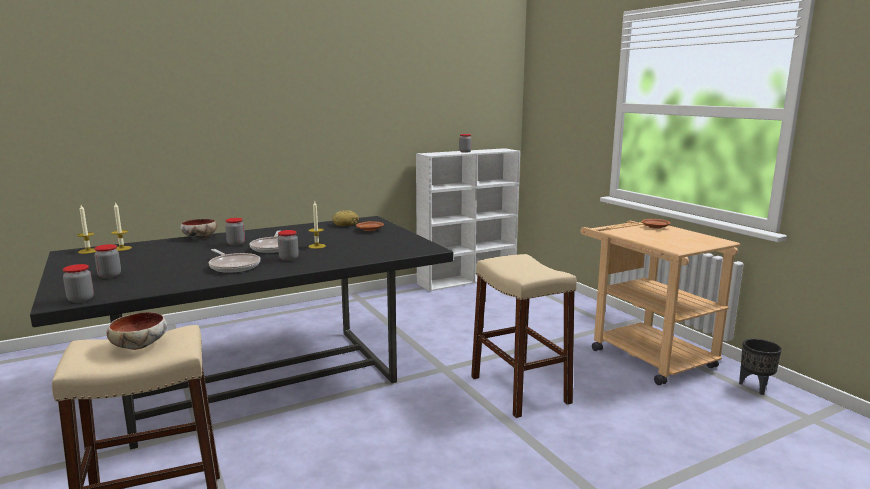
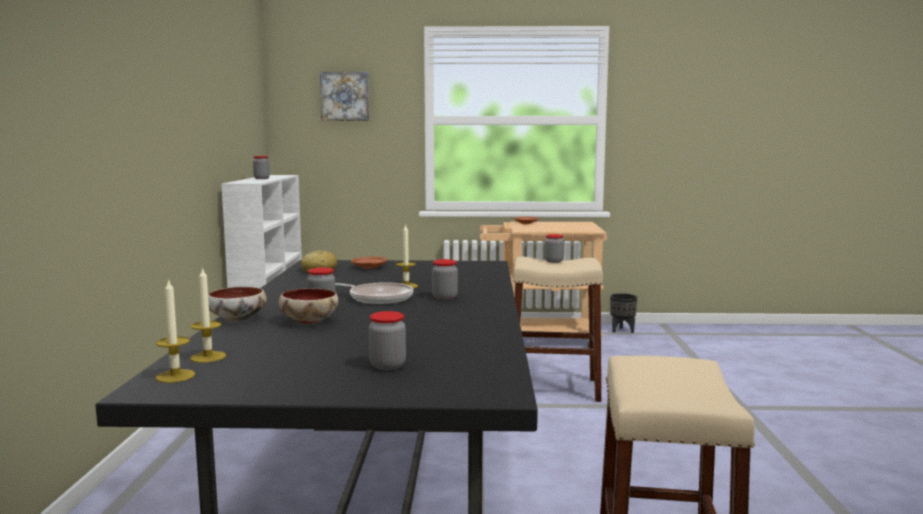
camera: 60 degrees left, 5 degrees down
(81, 299) = (501, 380): jar -> jar (553, 261)
(139, 345) = (666, 378): bowl -> bowl (308, 321)
(234, 266) = (440, 315): frying pan -> none
(565, 83) = (345, 96): none -> picture

